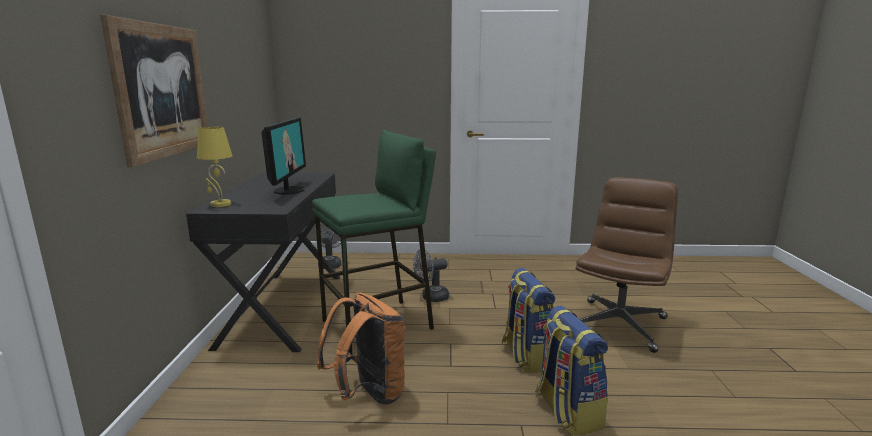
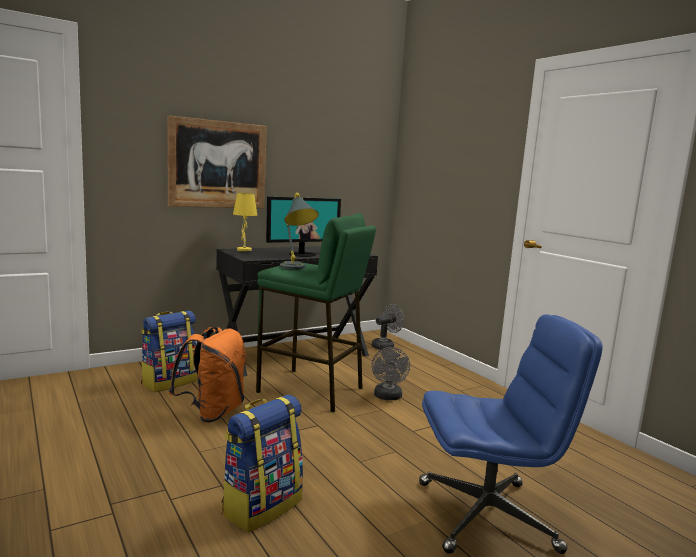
camera: 55 degrees right, 5 degrees down
(364, 203) = (296, 269): none -> grey table lamp
(431, 297) = (388, 397): grey fan -> grey fan turned 120 degrees counterclockwise
(526, 356) = (338, 466): backpack -> backpack (169, 382)
(618, 324) = (487, 515): brown office chair -> blue office chair

